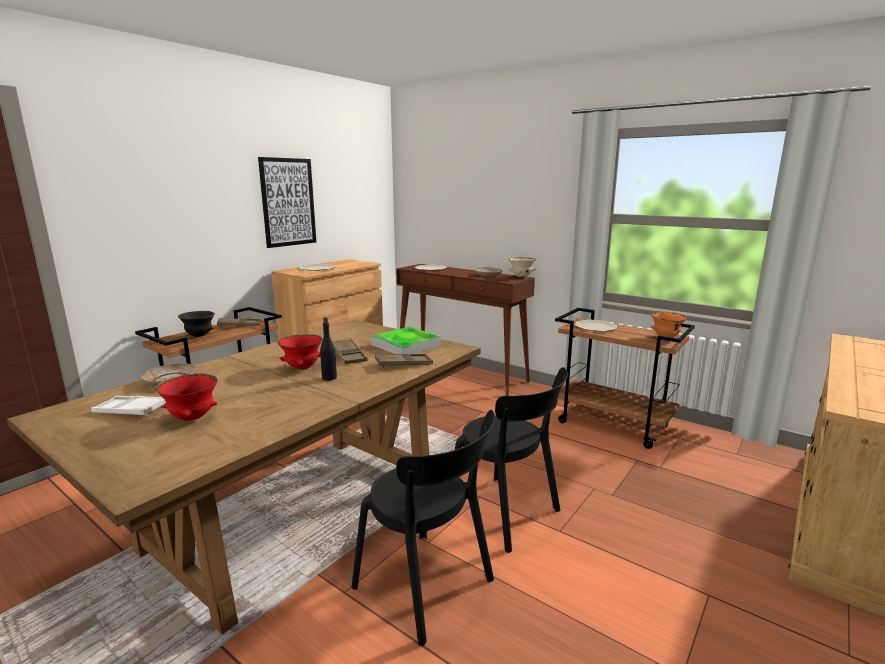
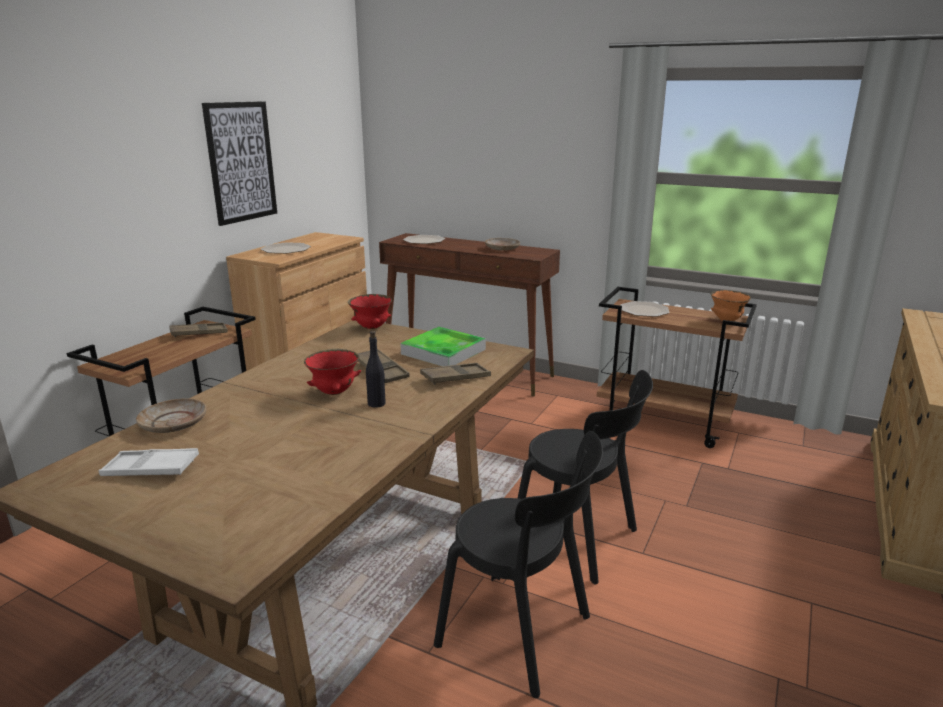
camera: 10 degrees left, 5 degrees up
(192, 418) = (239, 472): red bowl -> red bowl (372, 327)
(199, 336) = (154, 353): black bowl -> none
(521, 277) = (544, 250): beige bowl -> none

